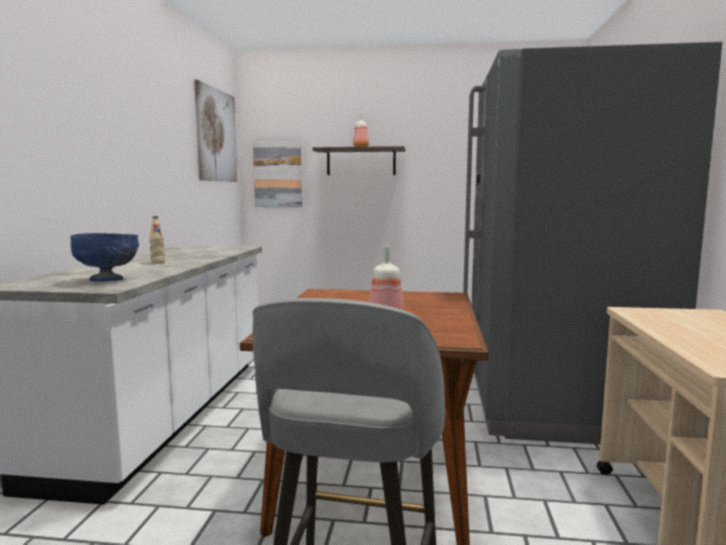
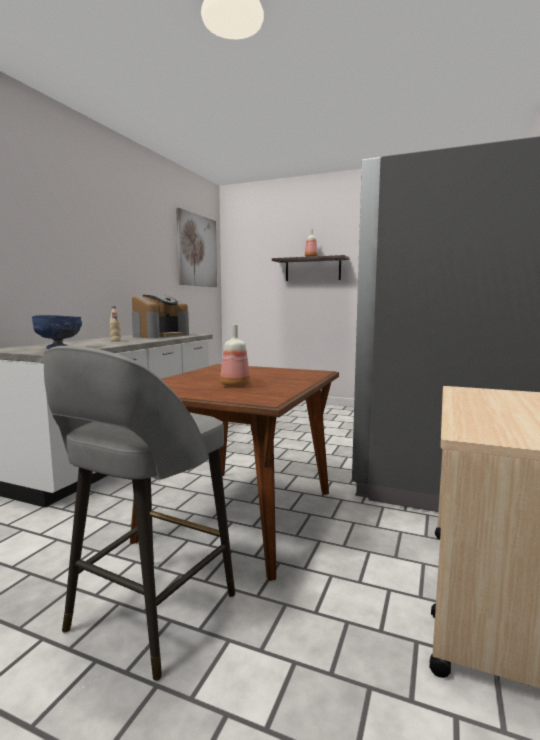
camera: 15 degrees right, 0 degrees up
(200, 251) = (160, 336): none -> coffee machine
(278, 174) = (248, 281): picture -> none

